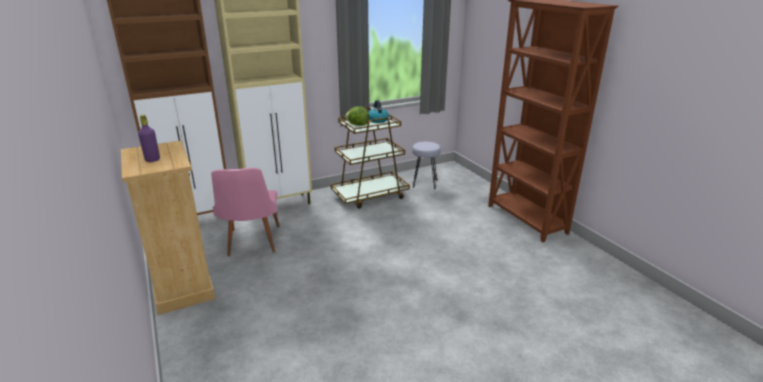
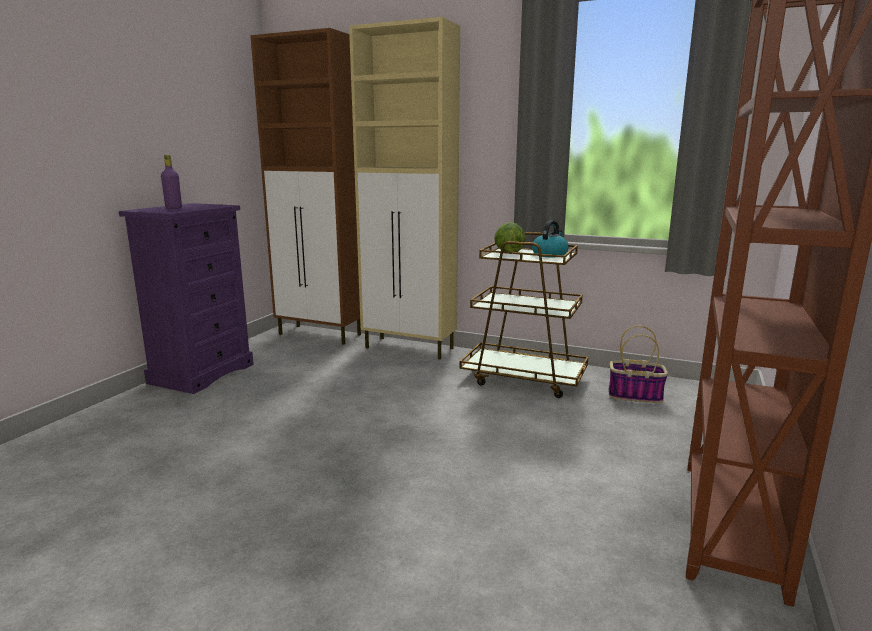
camera: 50 degrees right, 10 degrees down
(182, 286) = (202, 373): beige dresser -> purple dresser
(252, 244) = (313, 368): pink chair -> none
(424, 183) = (635, 395): grey stool -> basket

